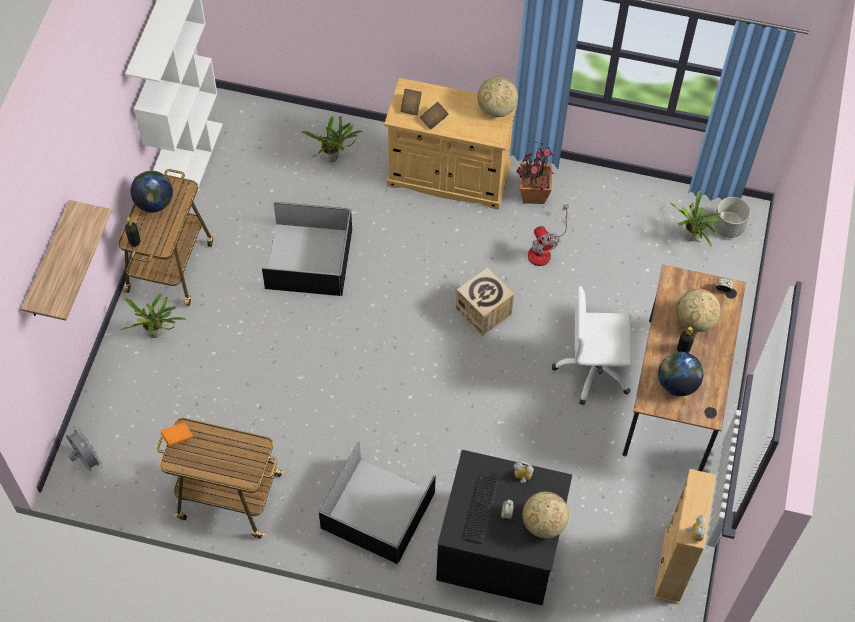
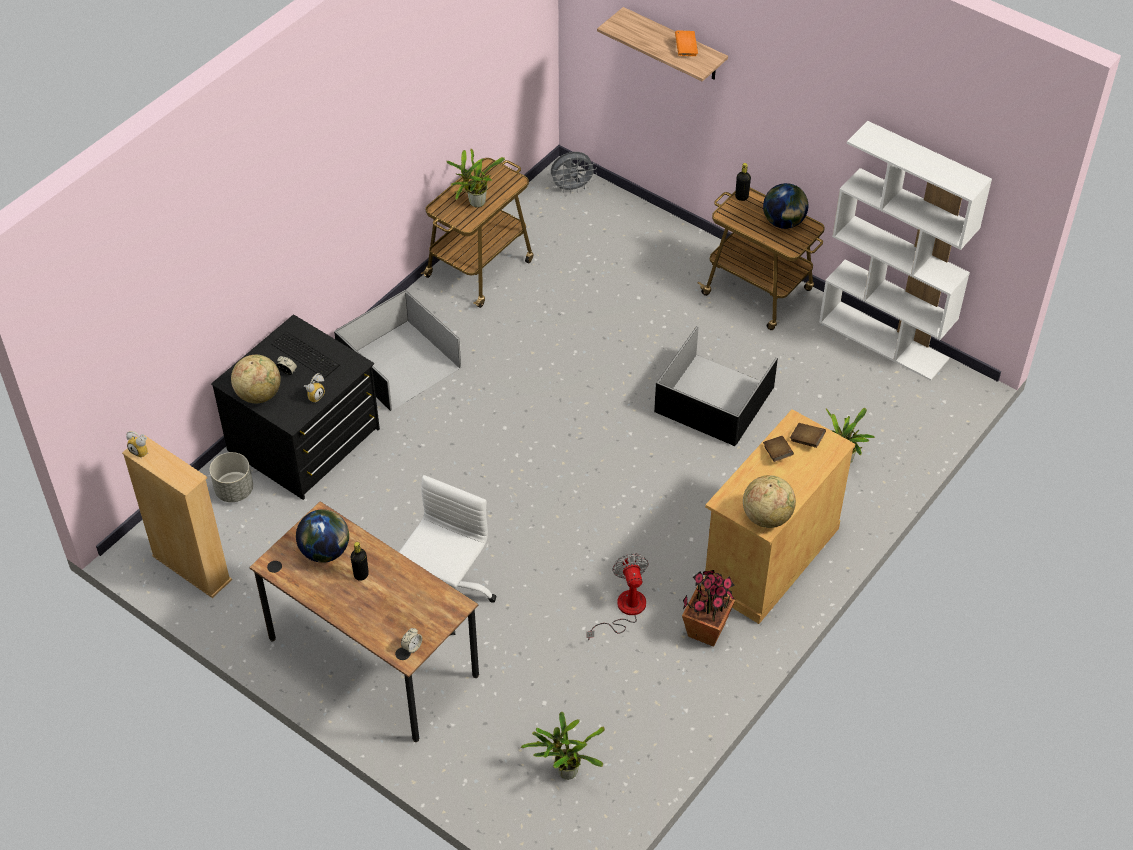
camera: 115 degrees right, 10 degrees down
(157, 333) = (682, 264): potted plant -> potted plant (475, 204)
(177, 437) = (509, 174): orange book -> orange book (686, 49)
(483, 311) = (571, 523): cardboard box -> none
(543, 249) = (624, 610): fan -> fan turned 75 degrees clockwise
(694, 321) = (389, 601): globe -> none
(728, 227) = (560, 820): grey planter -> grey planter (234, 490)

